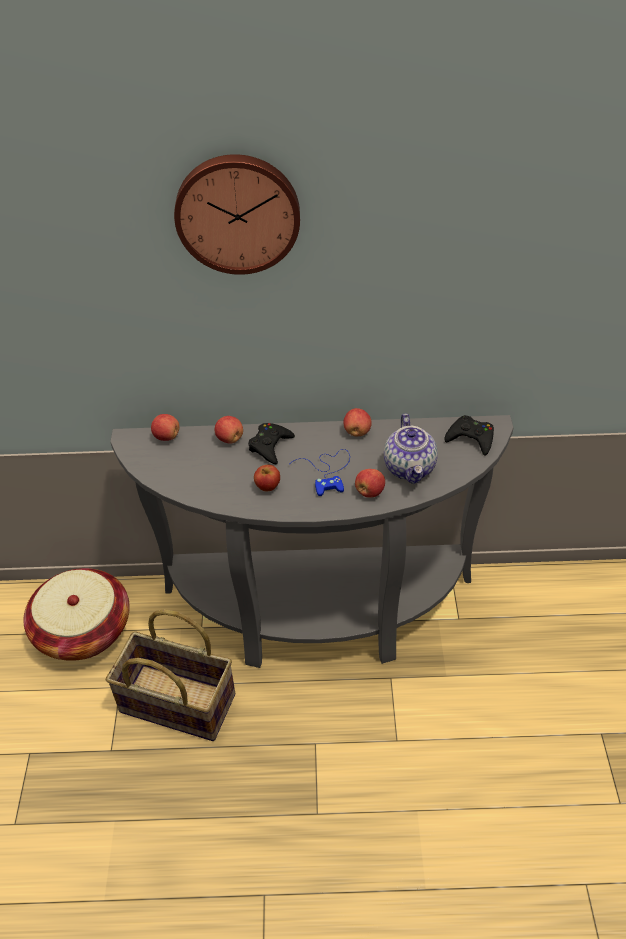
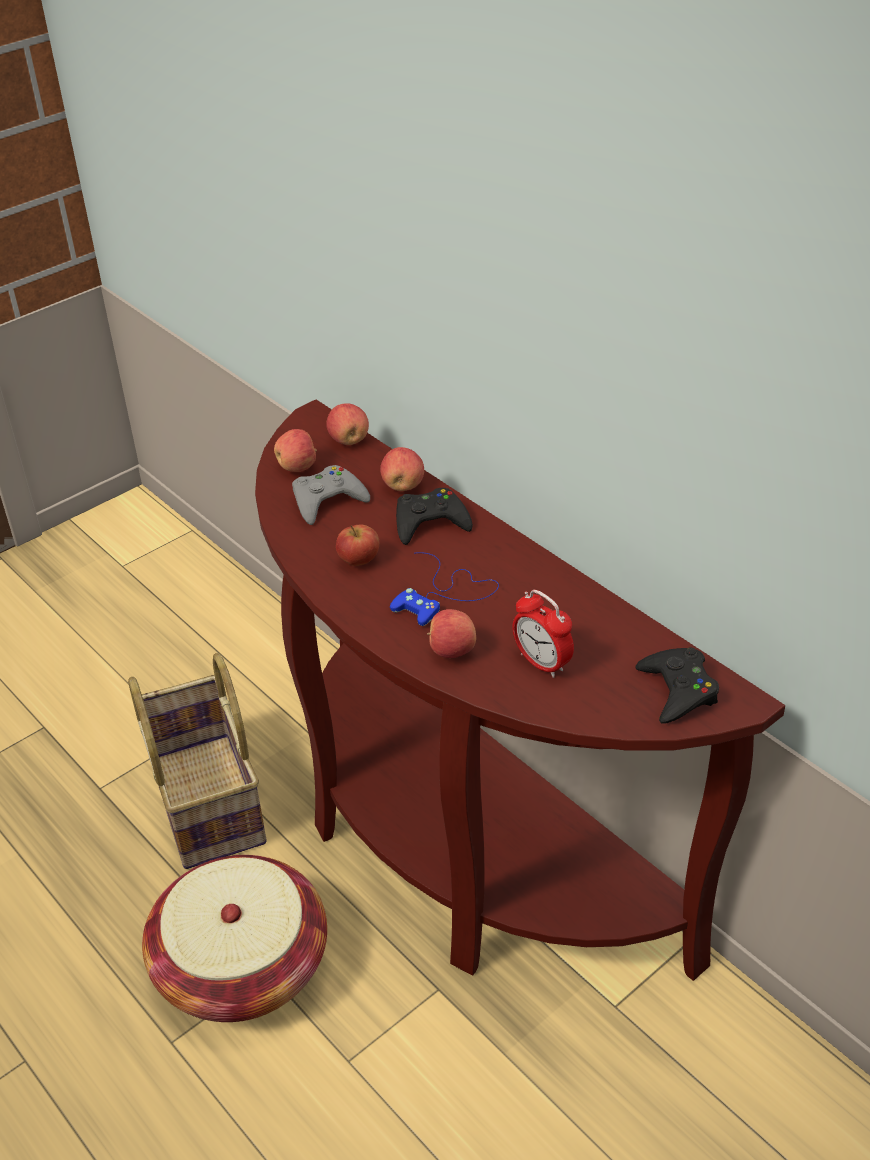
camera: 50 degrees right, 5 degrees down
(83, 630) = (226, 657): basket -> basket (242, 966)
(206, 472) = (327, 500): none -> grey game controller
(237, 212) = (463, 131): wall clock -> none
(318, 615) = (457, 845): grey console table -> brown console table
(357, 431) = (549, 577): apple -> apple (298, 467)
(410, 468) = (542, 663): teapot -> alarm clock

